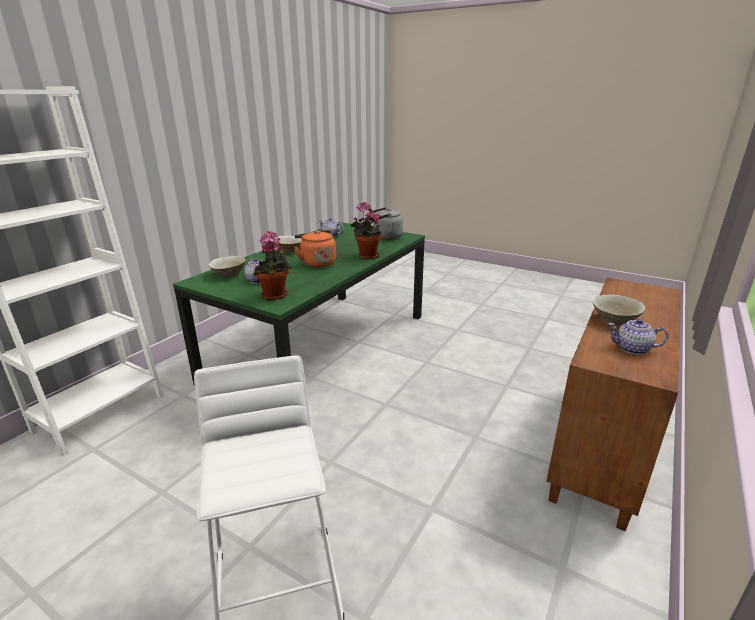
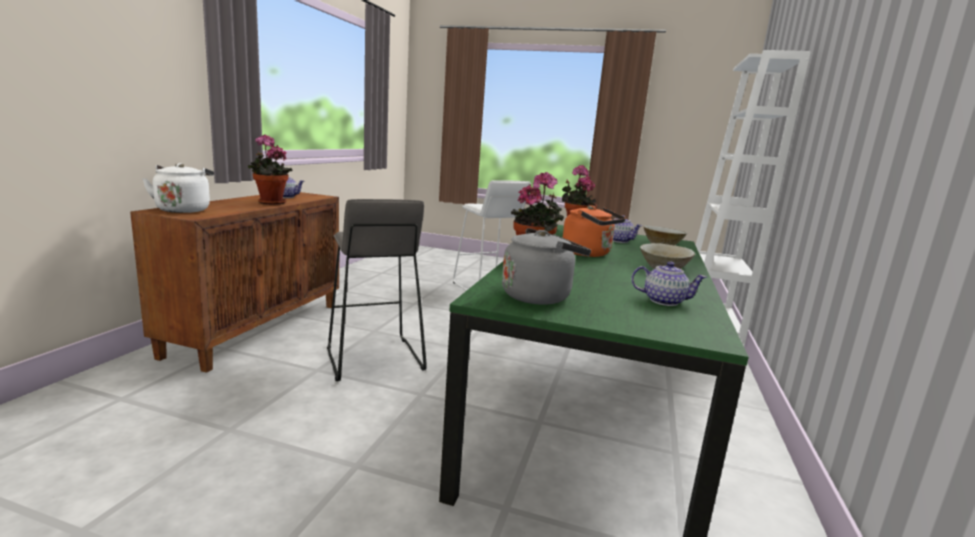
camera: 165 degrees right, 10 degrees down
(466, 395) = (373, 359): none -> grey stool
(614, 320) = (270, 203): beige bowl -> potted plant
(651, 295) = (184, 210): none -> white kettle

